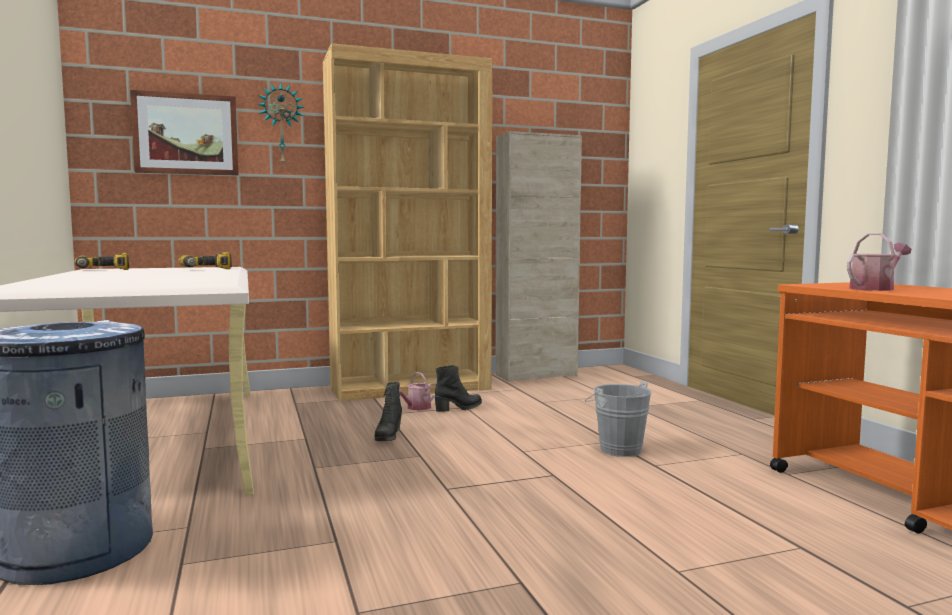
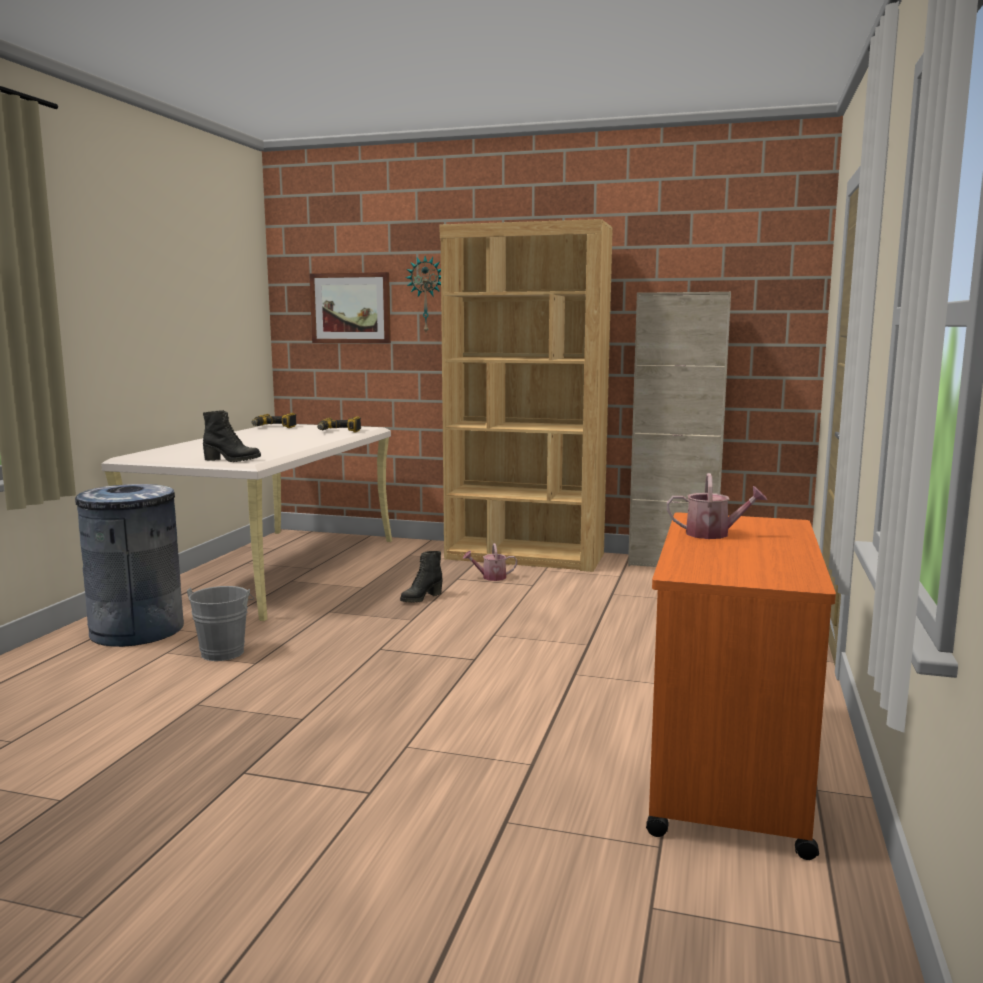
camera: 35 degrees right, 5 degrees up
(459, 408) = (524, 585): black boot -> black boot (232, 460)
(617, 448) = (577, 652): grey bucket -> grey bucket (224, 651)

